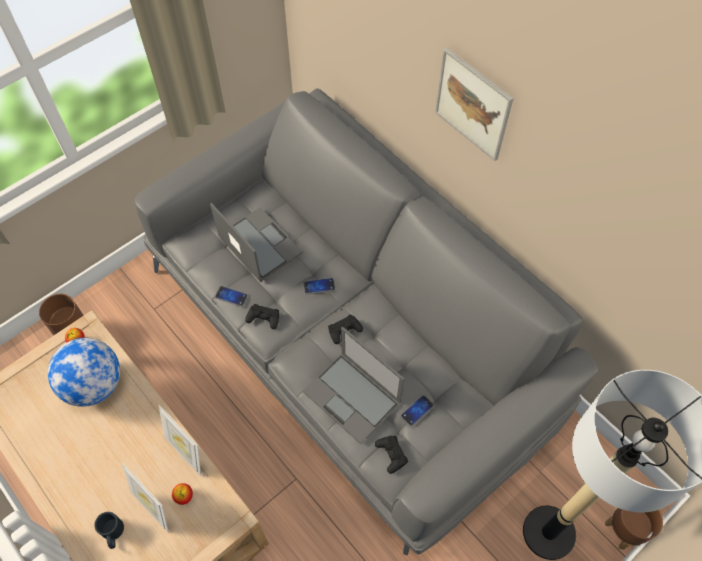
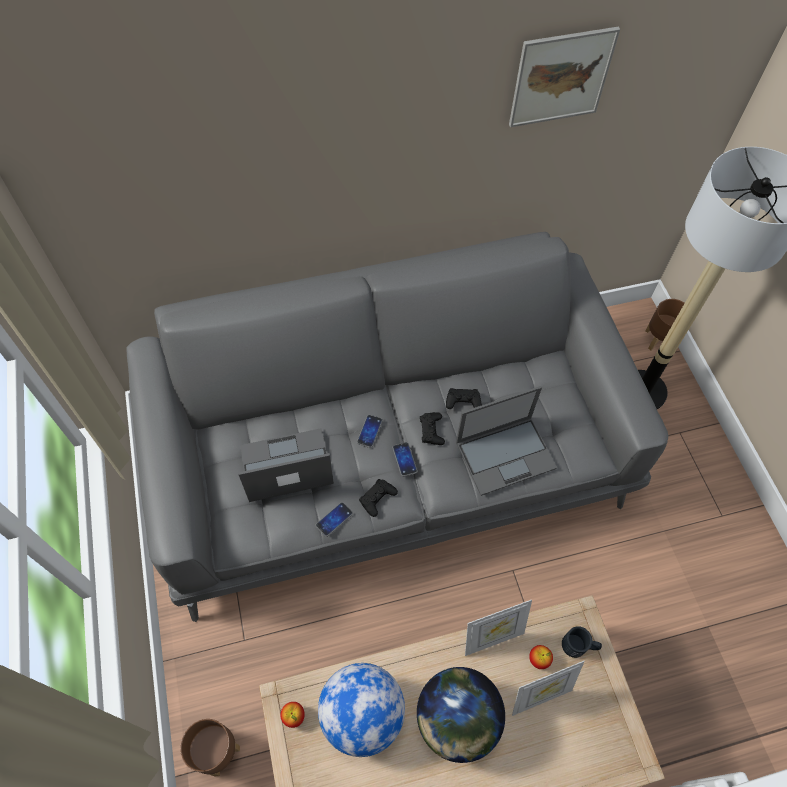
camera: 65 degrees left, 0 degrees up
(113, 452) = (456, 720): none -> globe
(113, 534) = (551, 751): black mug -> black mug (579, 646)
(391, 454) = (576, 448): black game controller -> black game controller (463, 401)
(417, 411) = (544, 408): phone -> phone (404, 459)
(473, 104) = (370, 150): picture -> picture (561, 77)

